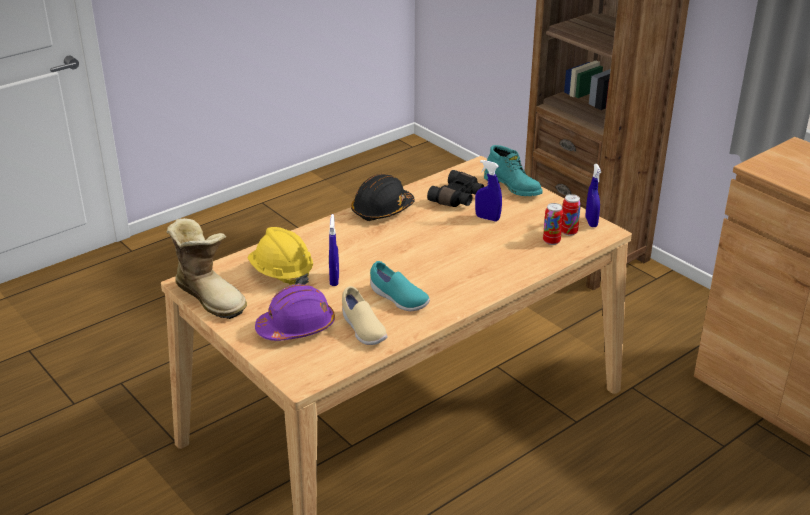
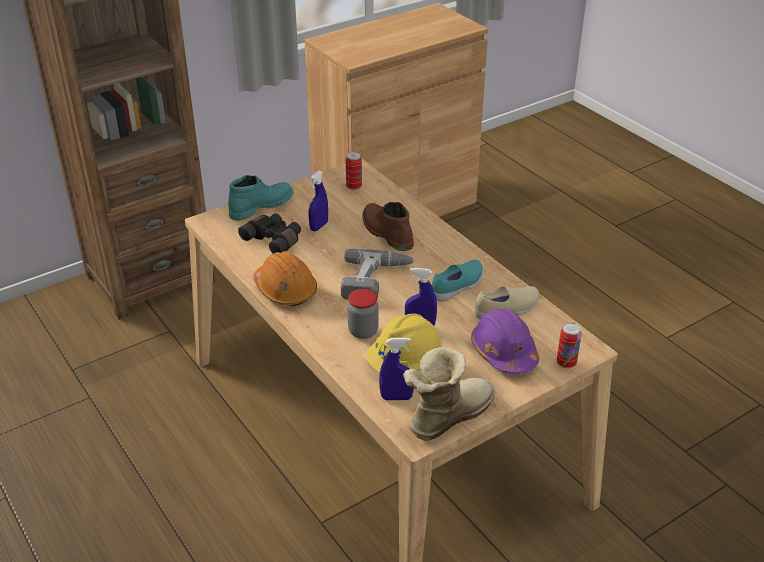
camera: 85 degrees left, 5 degrees up
(325, 251) = (363, 331): none -> jar
(382, 210) = (285, 290): black hard hat -> orange hard hat
(402, 253) = (376, 281): none -> power drill
(486, 255) = (386, 233): none -> brown boot
(551, 241) = (368, 197): can -> can (566, 363)
(591, 222) = (339, 174): blue spray bottle -> blue spray bottle (396, 397)

